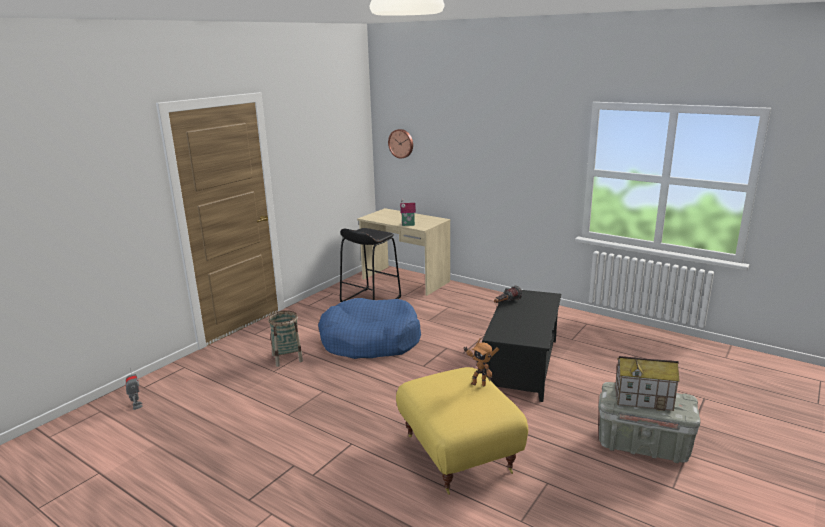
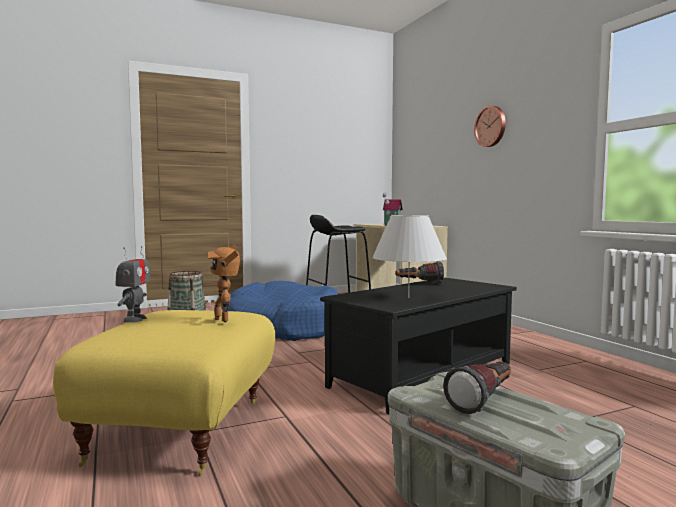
camera: 30 degrees right, 15 degrees down
(136, 406) = (24, 326): toy robot -> toy robot (134, 319)
(401, 143) = (412, 148): wall clock -> wall clock (491, 126)
(530, 327) = (408, 297): none -> white table lamp
(643, 399) = (484, 401): toy house -> flashlight

